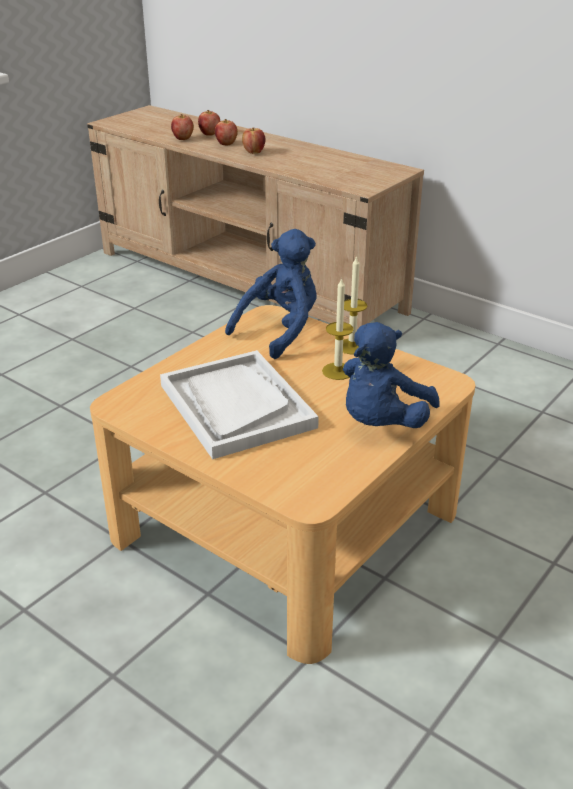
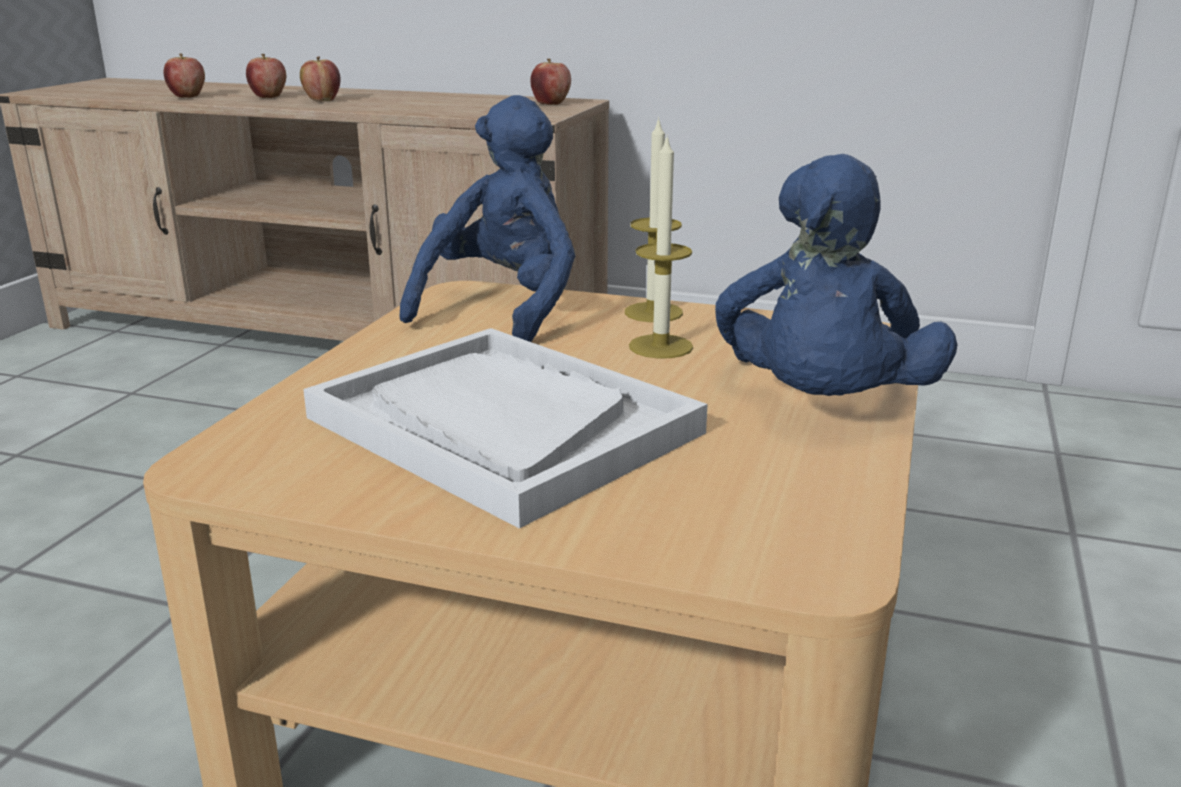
camera: 20 degrees left, 10 degrees down
(209, 134) = (231, 92): apple -> apple (551, 104)

